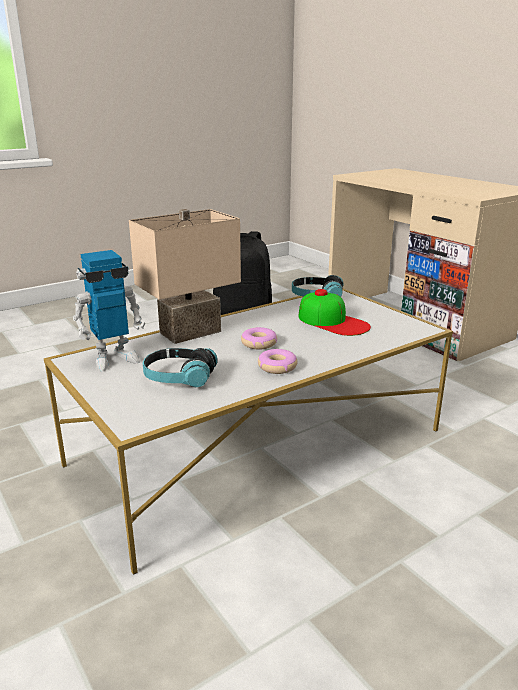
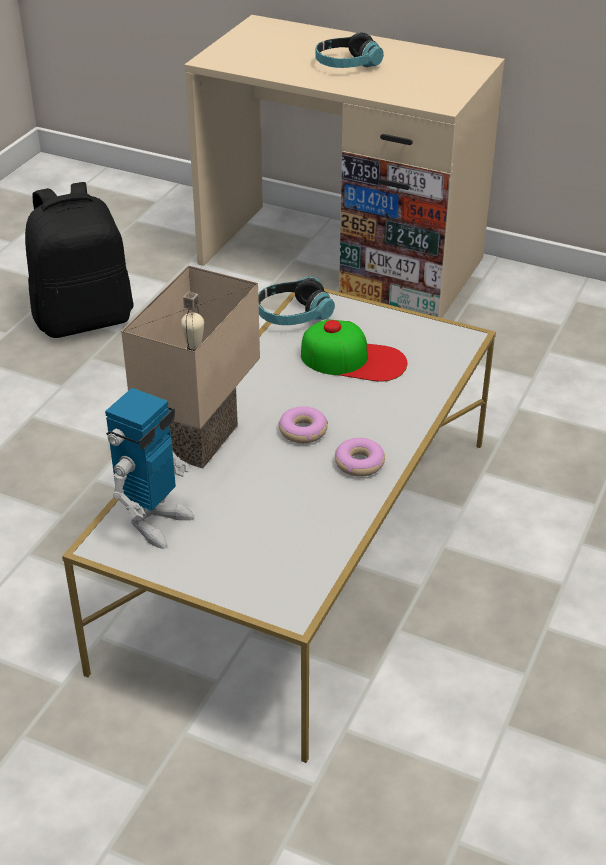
camera: 30 degrees left, 15 degrees up
(179, 378) = (268, 522): headphones -> headphones (347, 64)

